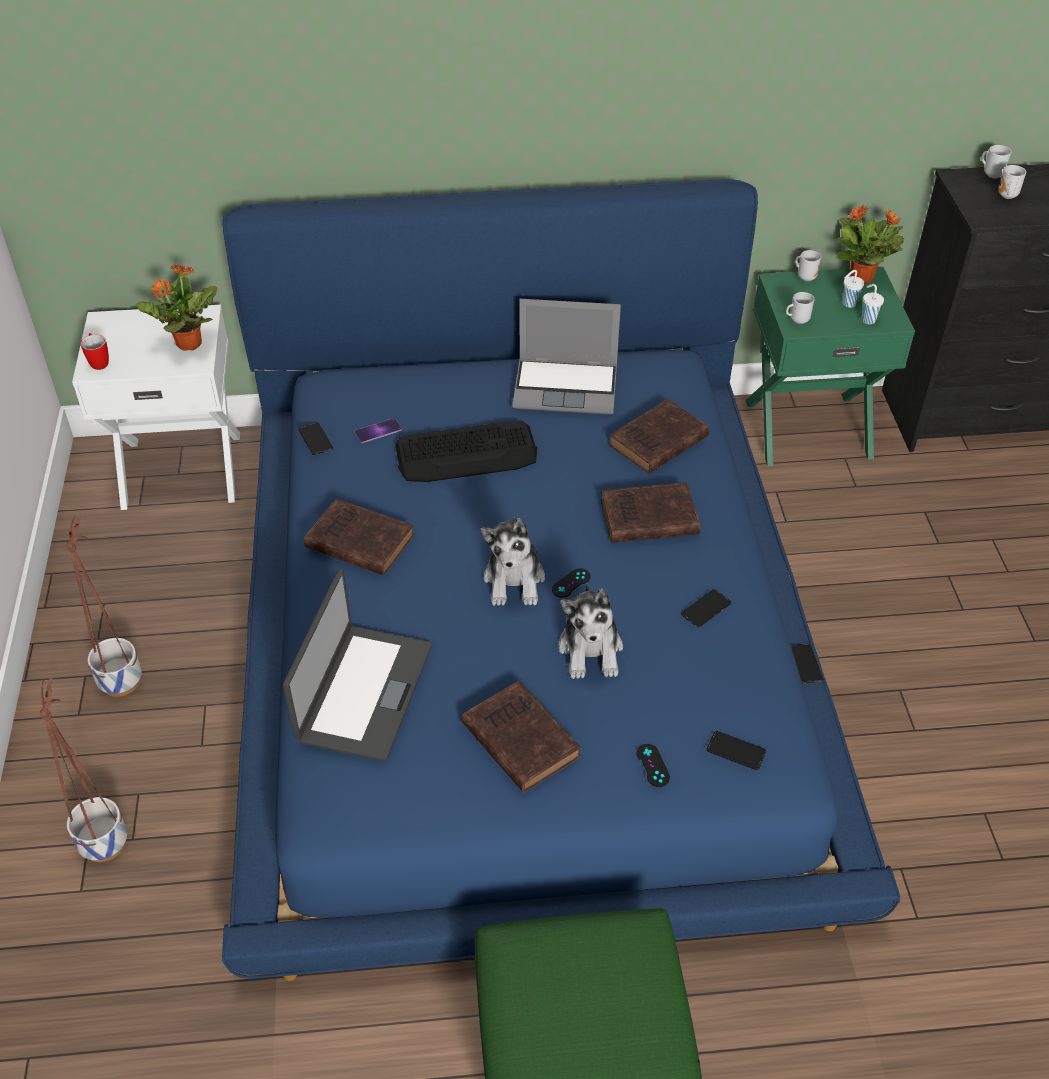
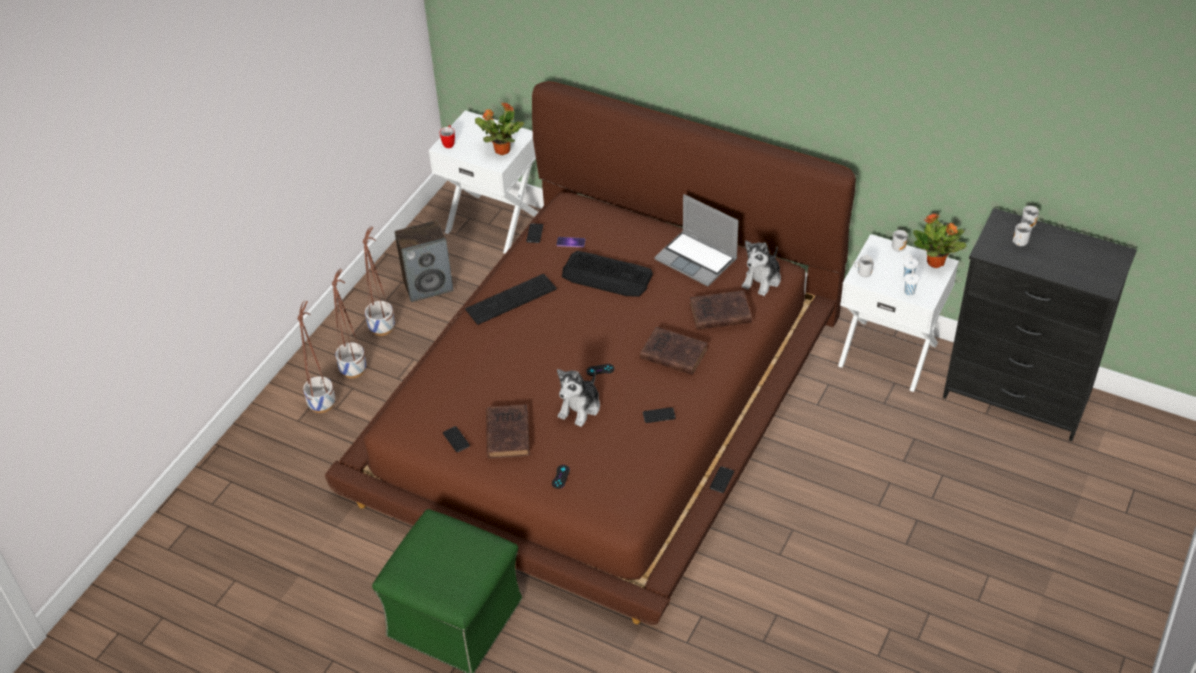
camera: 35 degrees right, 0 degrees up
(119, 764) = (353, 369): none -> planter
(150, 591) = (428, 286): none -> speaker
(357, 541) = (511, 299): brown book -> keyboard
(363, 692) = (453, 376): laptop -> none
(514, 580) = (572, 355): plush toy -> plush toy (762, 280)
(524, 641) = (601, 402): blue bed -> brown bed
(736, 751) = (608, 490): phone -> phone (456, 439)
(807, 427) = (888, 353): green nightstand -> white nightstand

